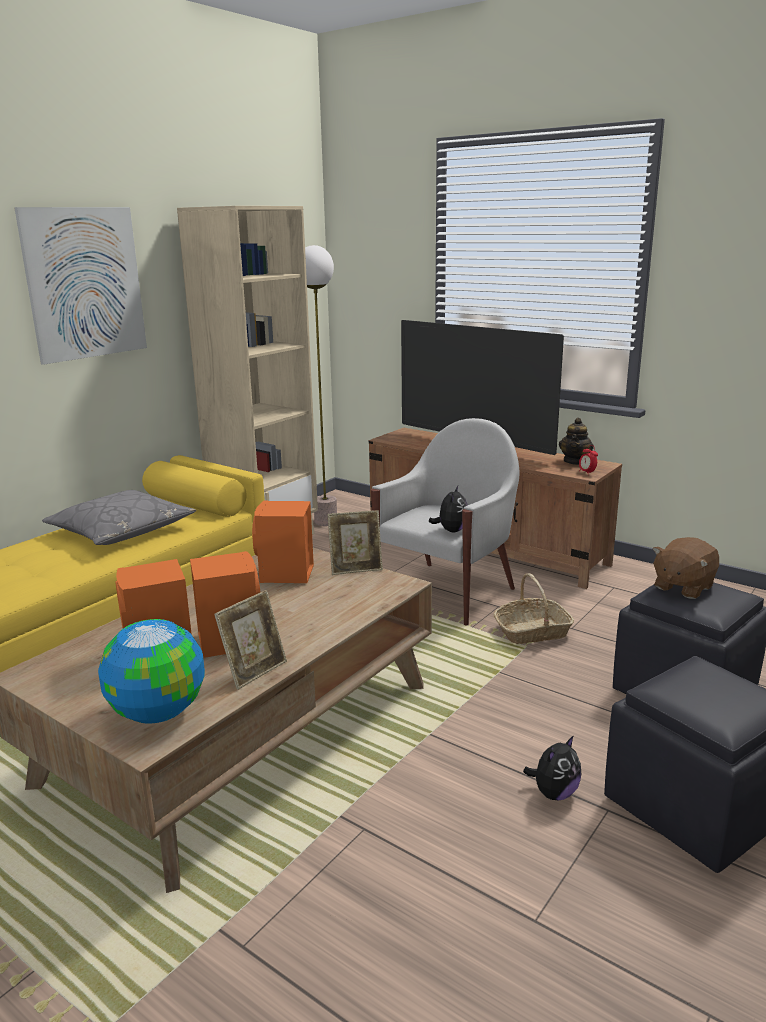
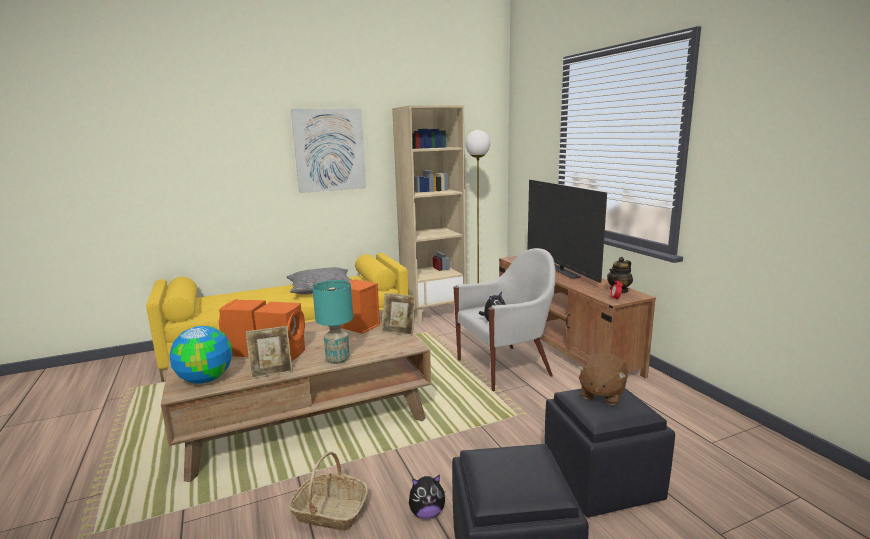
camera: 30 degrees right, 5 degrees down
(328, 628) = (337, 360): none -> turquoise table lamp
(532, 632) = (533, 407): basket -> basket (330, 512)
(682, 587) = (601, 394): brown plush toy -> brown plush toy turned 45 degrees counterclockwise

